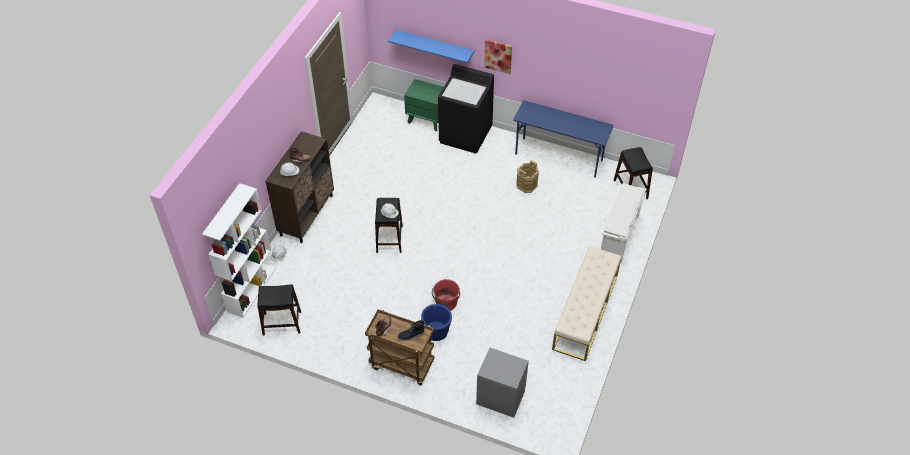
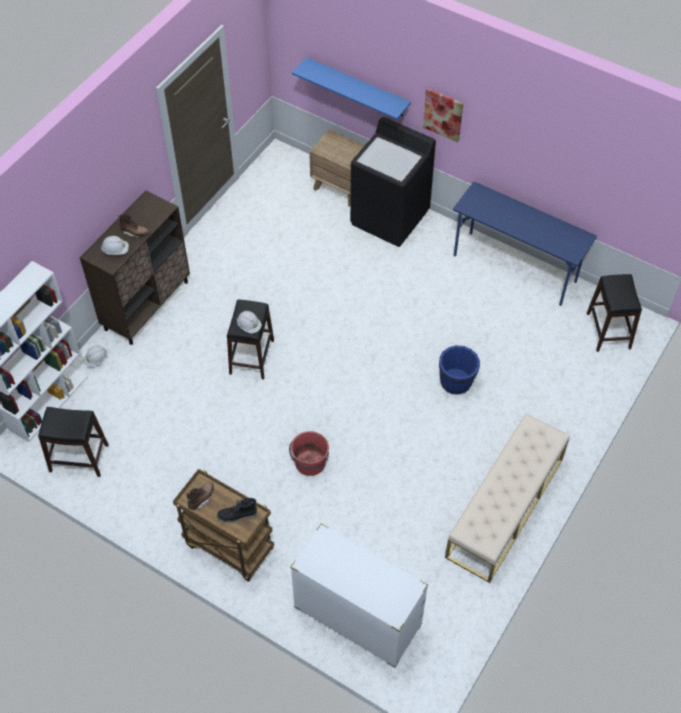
camera: 10 degrees right, 5 degrees up
(427, 119) = (341, 187): green nightstand -> brown nightstand
(436, 331) = (287, 504): blue bucket -> blue bucket (456, 382)
(501, 397) = (357, 617): grey nightstand -> white dresser
(526, 185) = (460, 303): brown bucket -> none
(619, 236) = (577, 400): white shoe rack -> none

